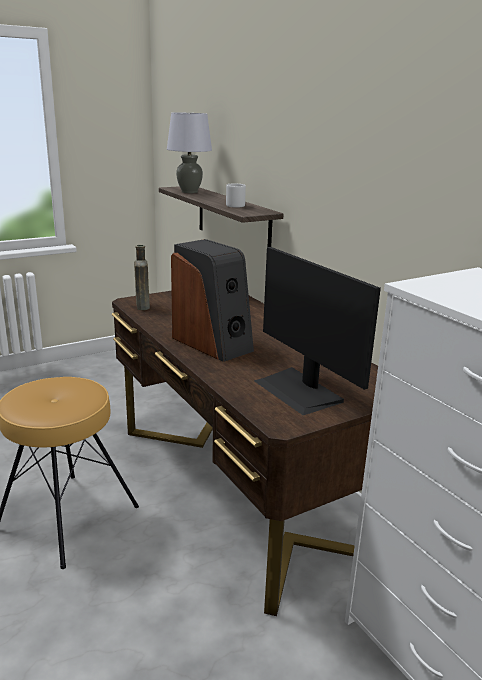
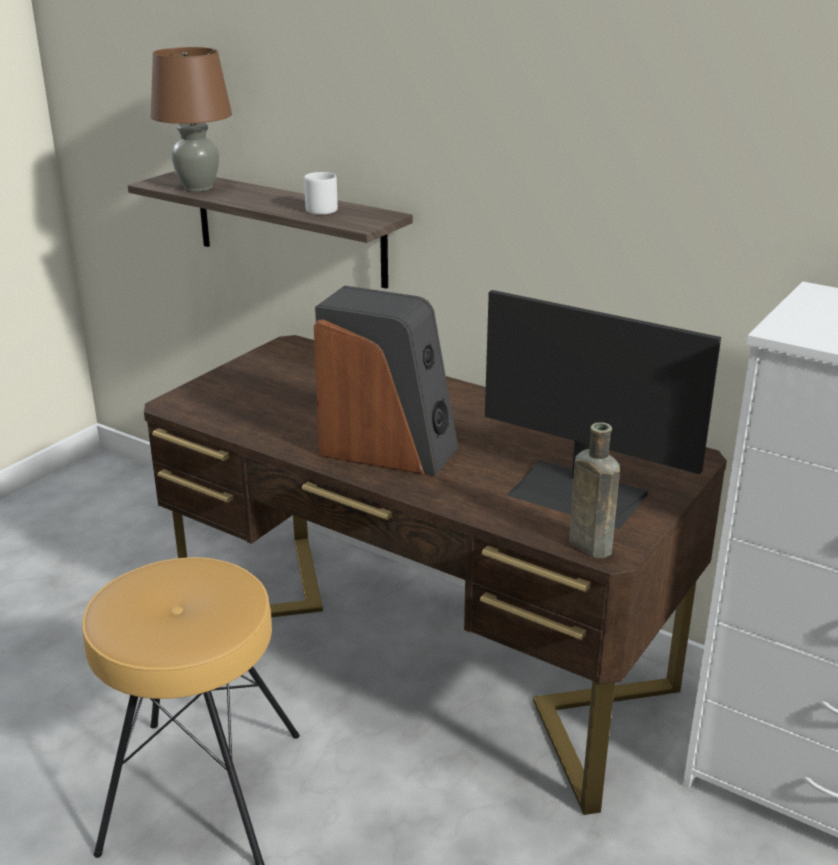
camera: 25 degrees left, 5 degrees up
(142, 306) = (205, 408): brown bottle -> brown bottle (587, 544)
(189, 191) = (198, 188): grey table lamp -> brown table lamp

